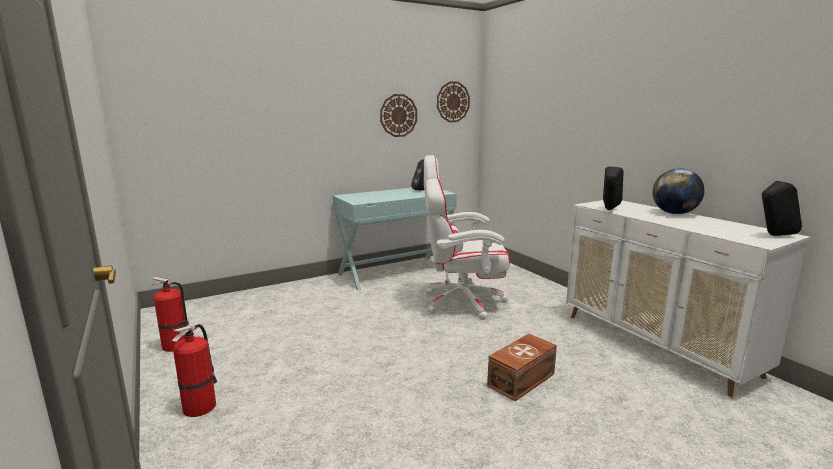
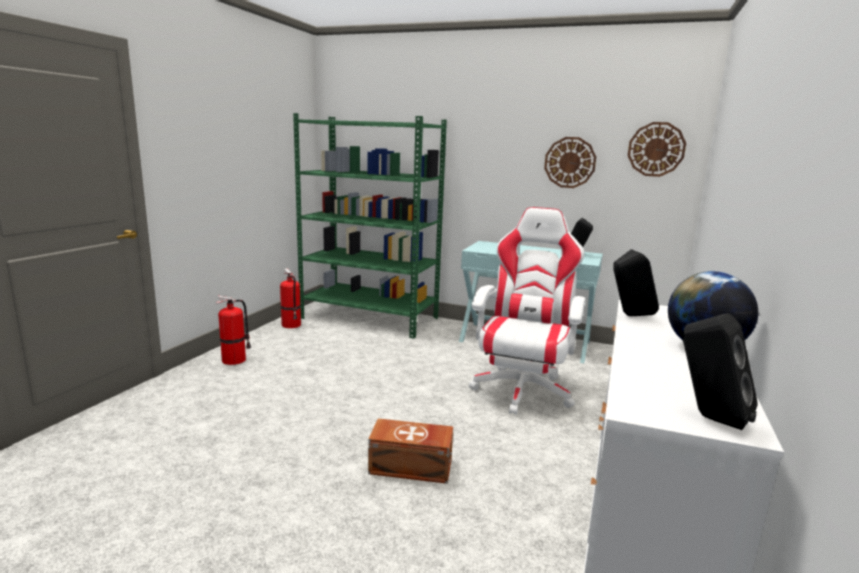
camera: 50 degrees right, 0 degrees up
(244, 304) = (370, 318): none -> green bookcase
(463, 302) = (522, 390): white office chair -> white office chair turned 60 degrees clockwise

